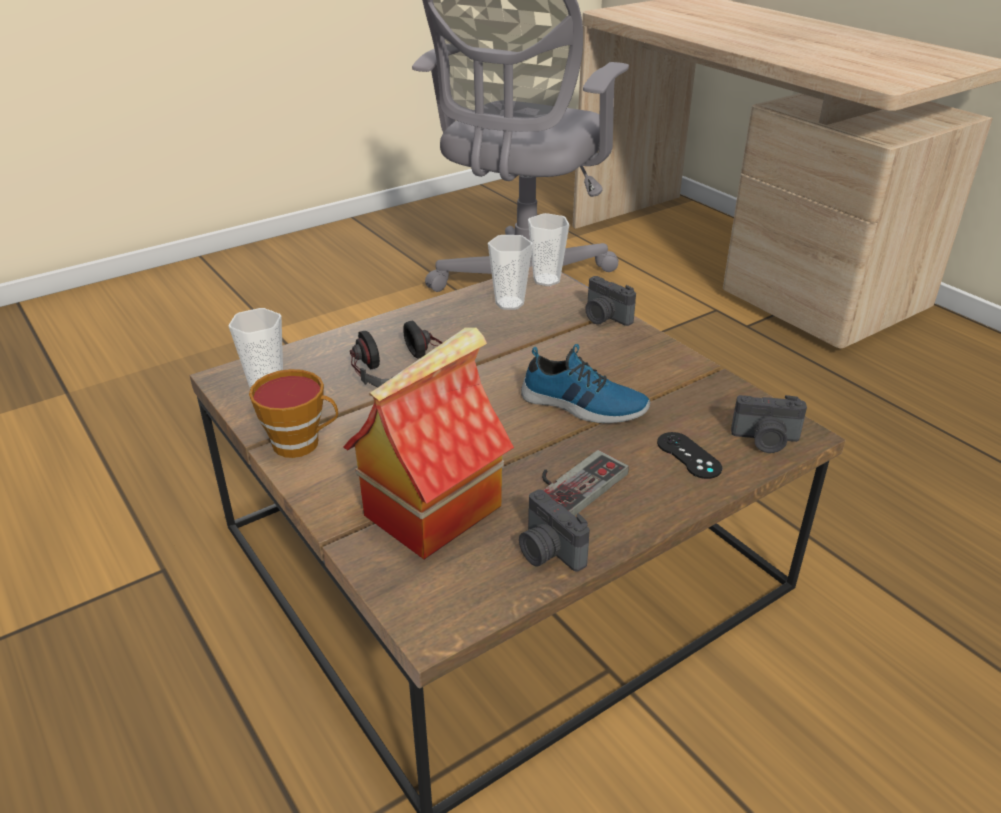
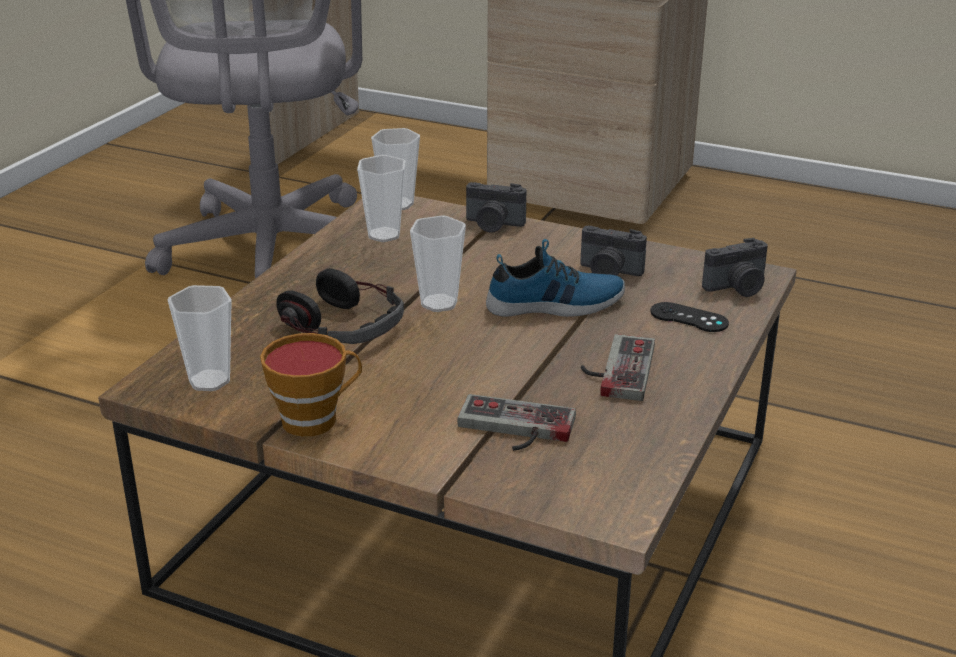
camera: 30 degrees left, 5 degrees down
(433, 508) = (513, 429): toy house -> game controller
(491, 375) = (439, 303): none -> cup
(547, 552) = (652, 428): camera -> camera (609, 272)

